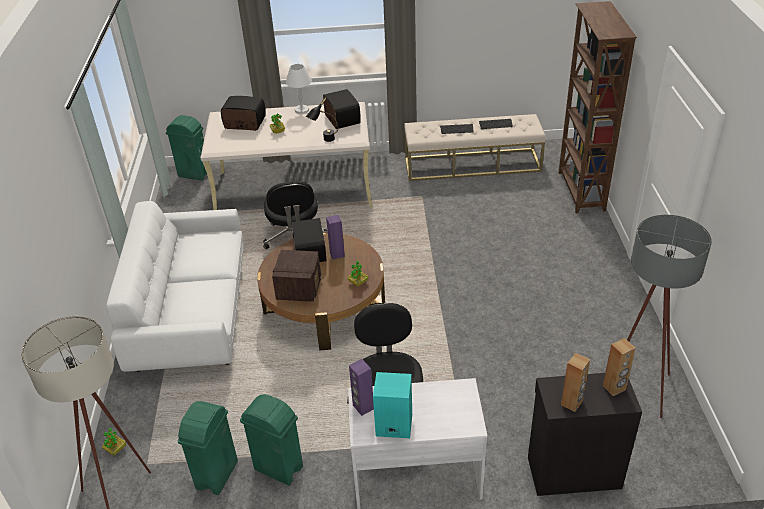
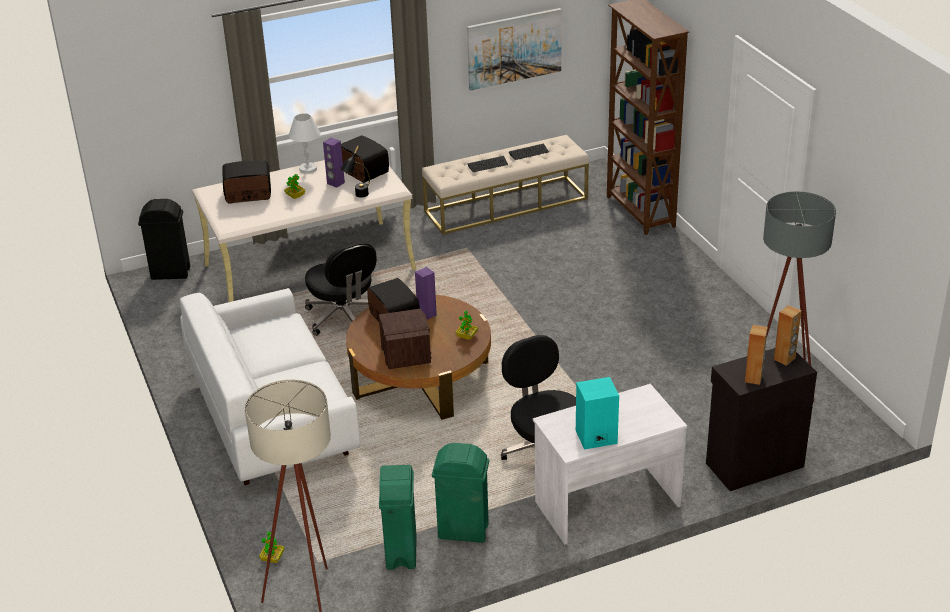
camera: 20 degrees left, 5 degrees down
(194, 174) = (170, 273): green trash can -> black trash can
(363, 407) = (557, 430): purple speaker -> purple speaker (335, 183)
(497, 33) = (514, 48): none -> picture

